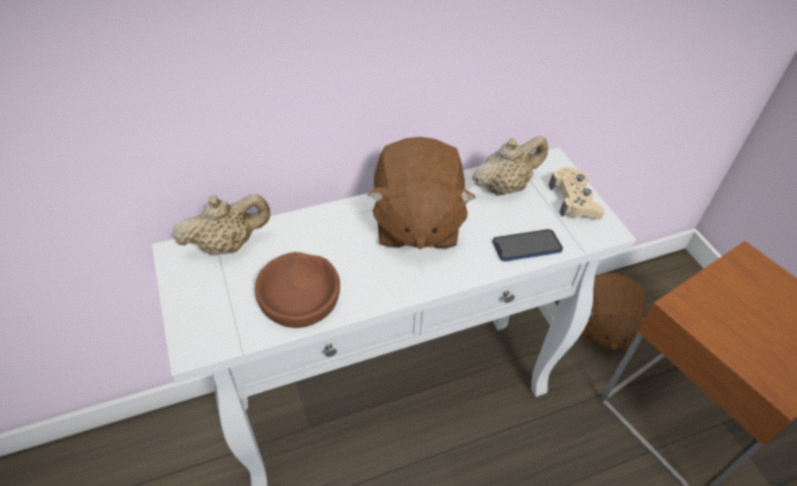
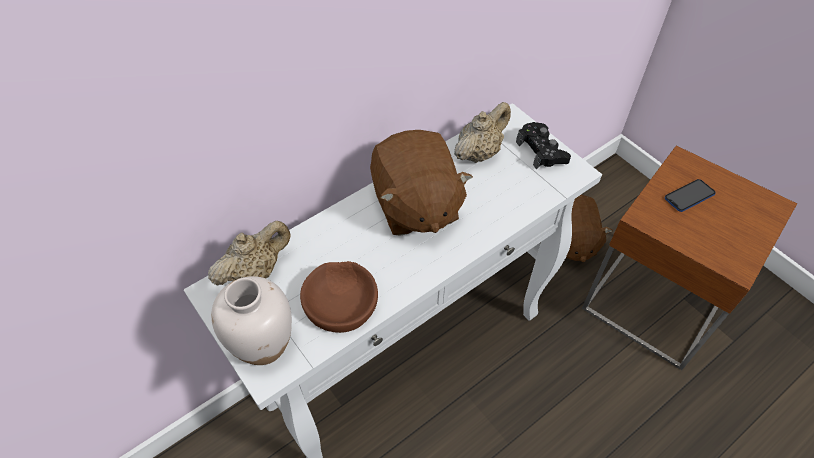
camera: 15 degrees left, 5 degrees up
(203, 318) = (263, 345): none -> white vase
(526, 246) = (516, 204): phone -> phone (689, 196)
(574, 200) = (541, 151): beige game controller -> black game controller

